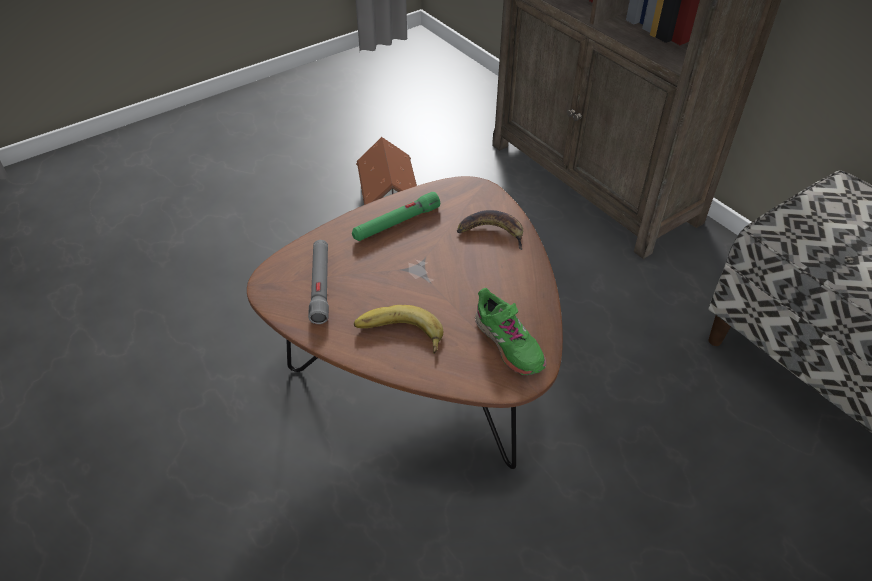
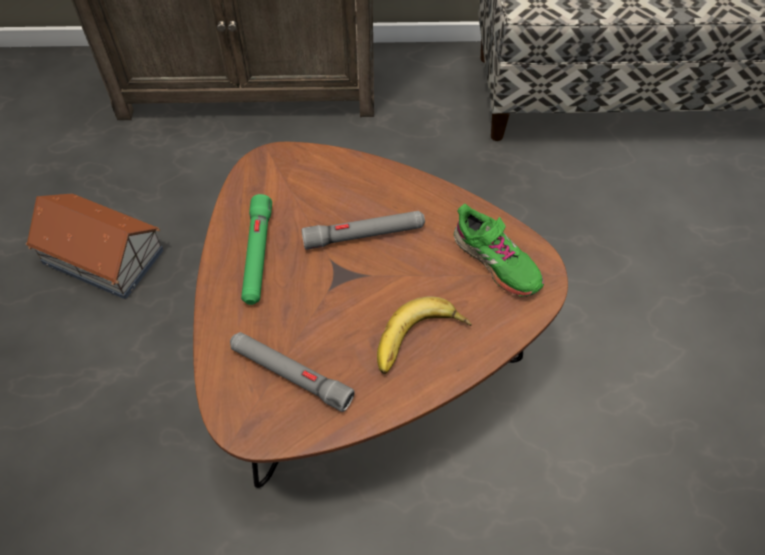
camera: 55 degrees left, 10 degrees up
(461, 263) = (364, 235): none -> grey flashlight
(492, 232) = (344, 186): banana -> none
(508, 344) = (496, 262): green shoe -> green shoe turned 45 degrees clockwise

